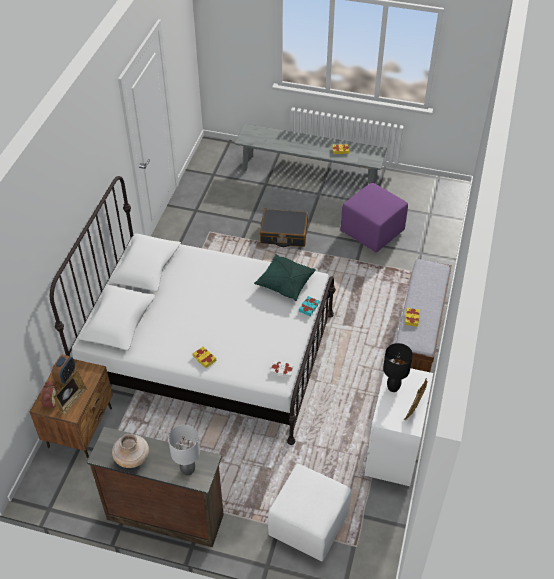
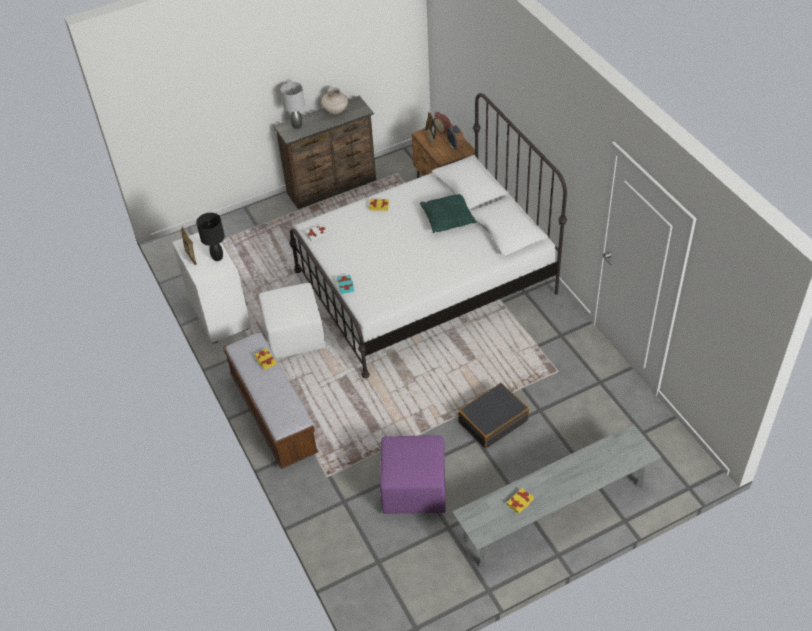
camera: 140 degrees right, 0 degrees up
(285, 283) = (386, 291): green pillow -> green pillow (448, 219)
(308, 525) = (238, 238): white ottoman -> white ottoman (294, 336)

